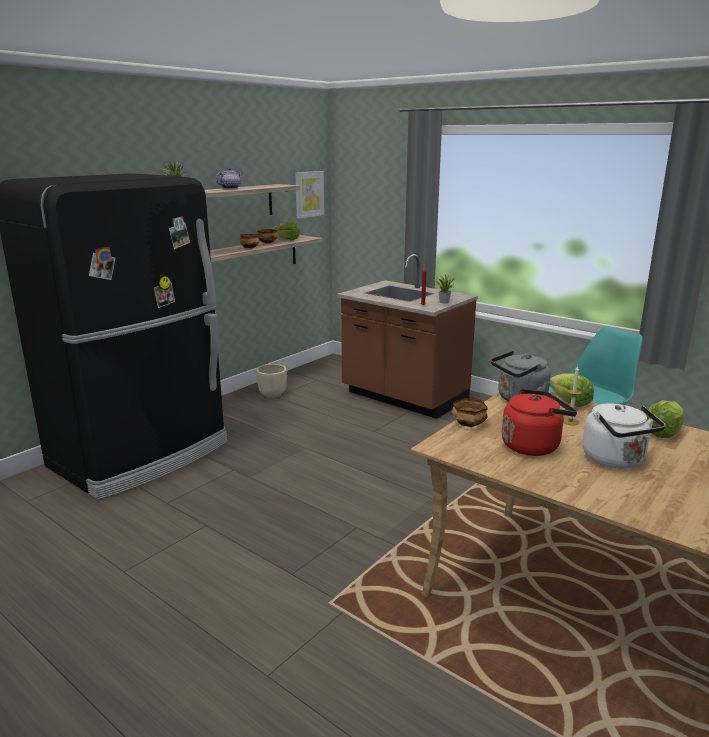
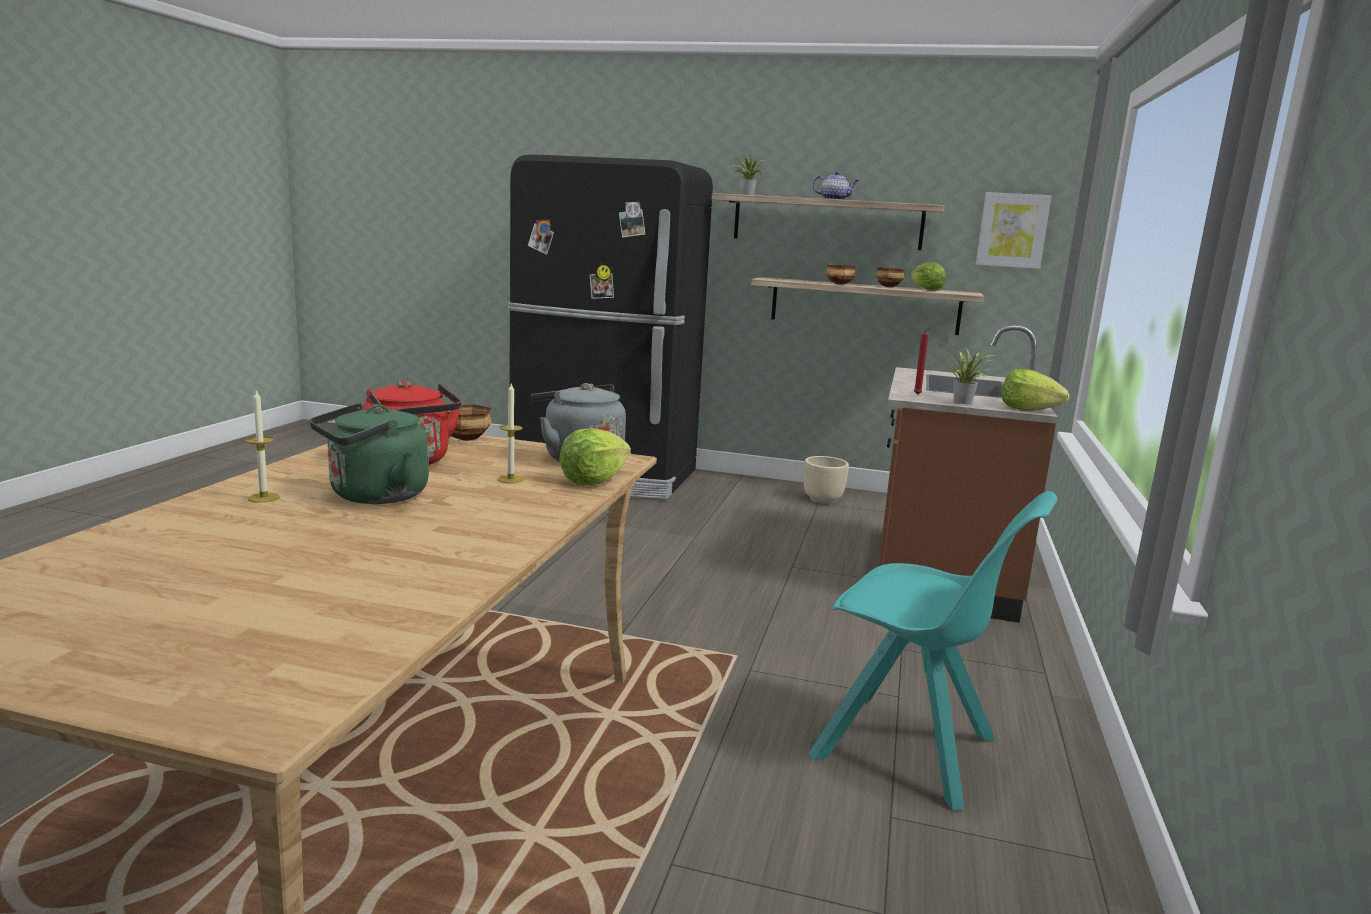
camera: 65 degrees right, 5 degrees down
(616, 460) = (373, 496): white kettle -> green kettle
(628, 494) = (264, 498): none -> candle
(663, 432) = (500, 527): lettuce -> lettuce (1028, 409)

